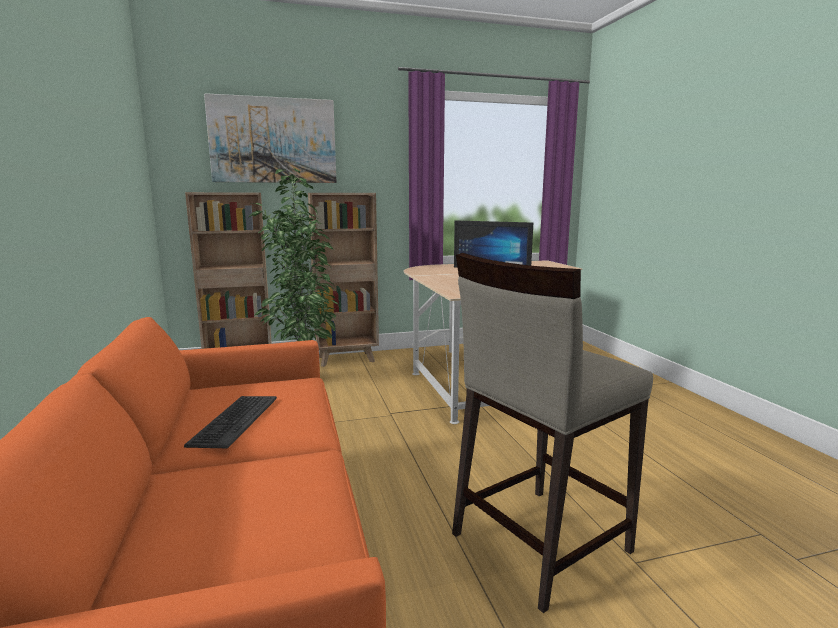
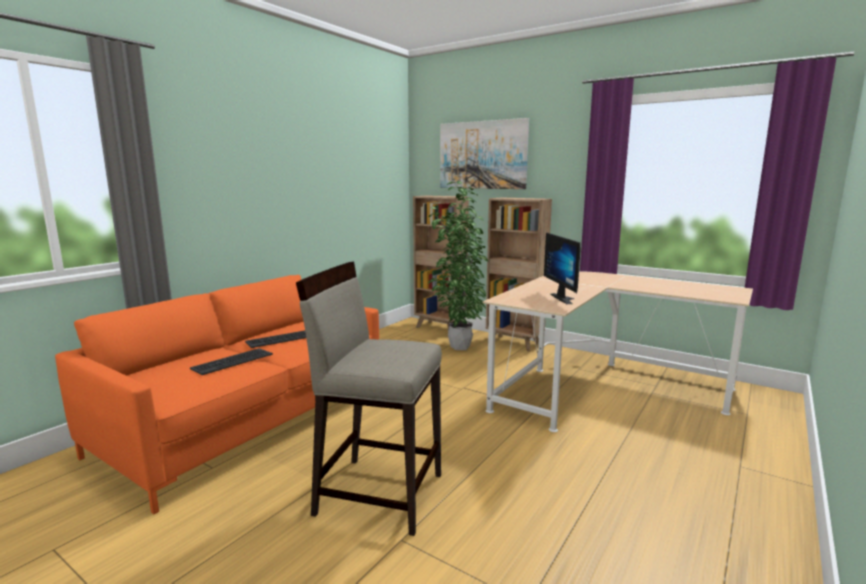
camera: 50 degrees right, 0 degrees up
(256, 477) = (232, 361): none -> keyboard

